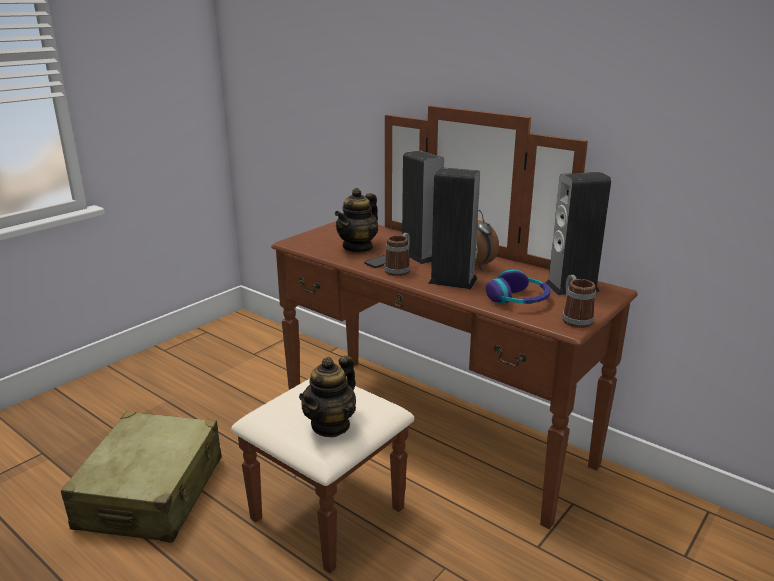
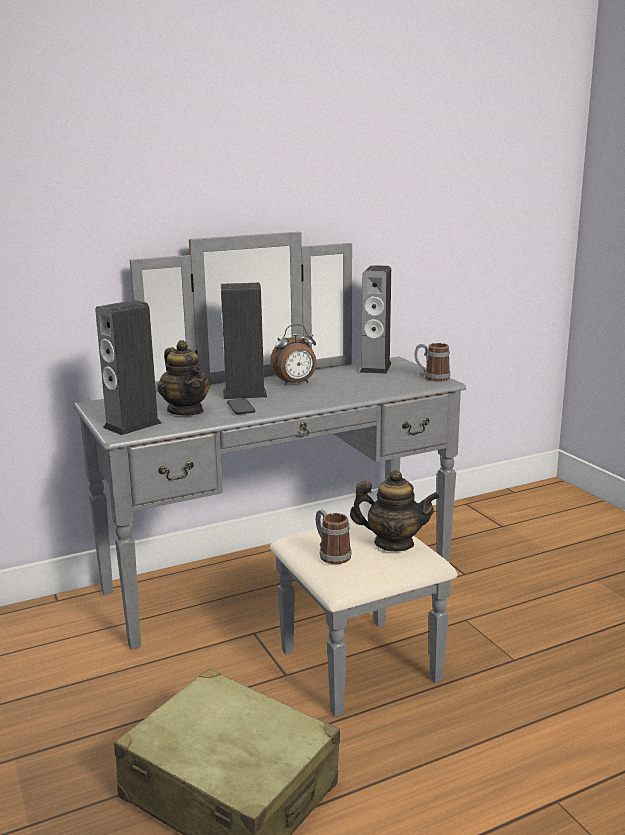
camera: 65 degrees left, 5 degrees down
(331, 425) = (393, 544): teapot -> teapot turned 45 degrees counterclockwise
(399, 270) = (271, 405): mug -> mug (331, 554)
(412, 447) = (297, 594): brown dresser -> grey dresser
(452, 280) = (320, 394): speaker -> speaker (132, 425)
(518, 299) = (382, 384): headphones -> none

